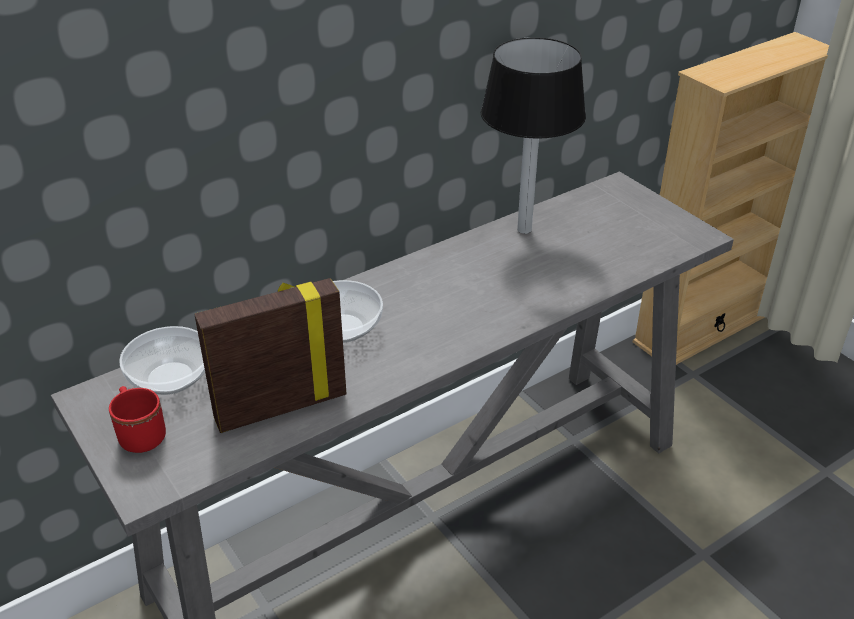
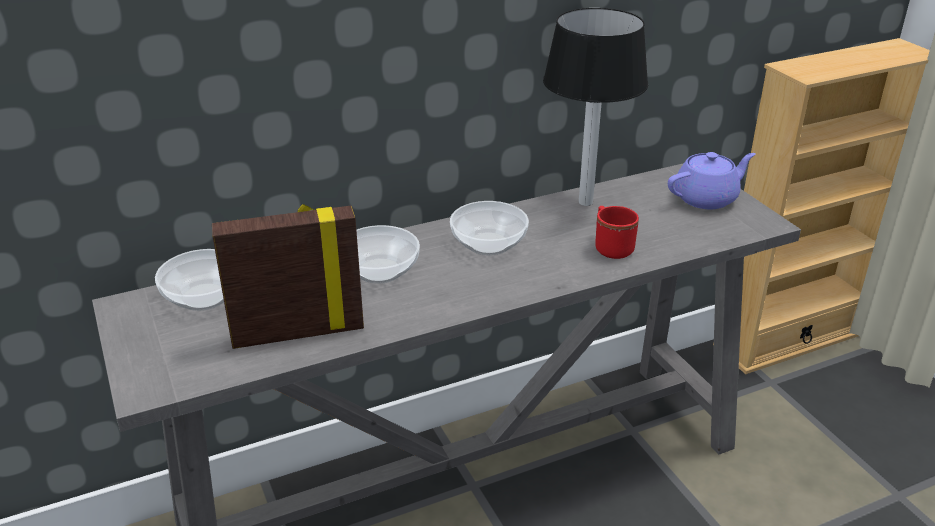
camera: 10 degrees right, 5 degrees down
(140, 434) = (159, 341): red mug -> red mug (611, 247)
(441, 286) = (487, 244): none -> bowl
(639, 214) = (706, 198): none -> purple teapot

